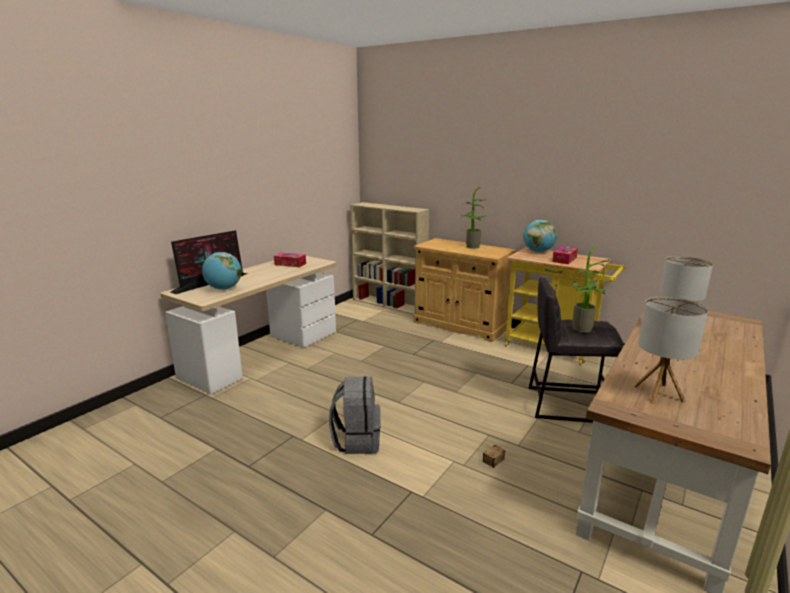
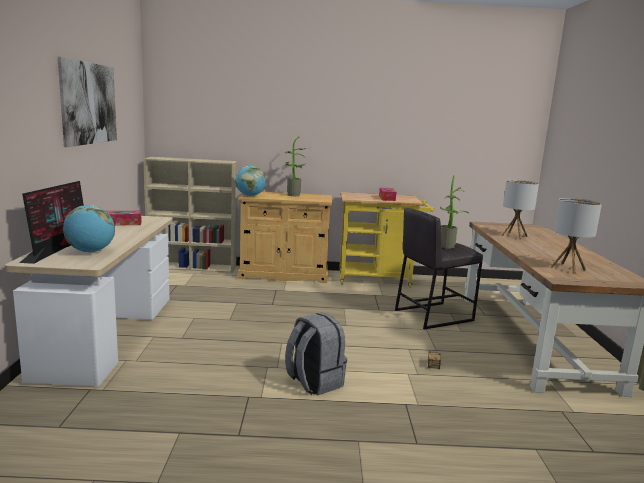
camera: 35 degrees left, 5 degrees down
(275, 163) = (89, 103): none -> picture
(538, 251) = (357, 194): globe -> globe (250, 196)

